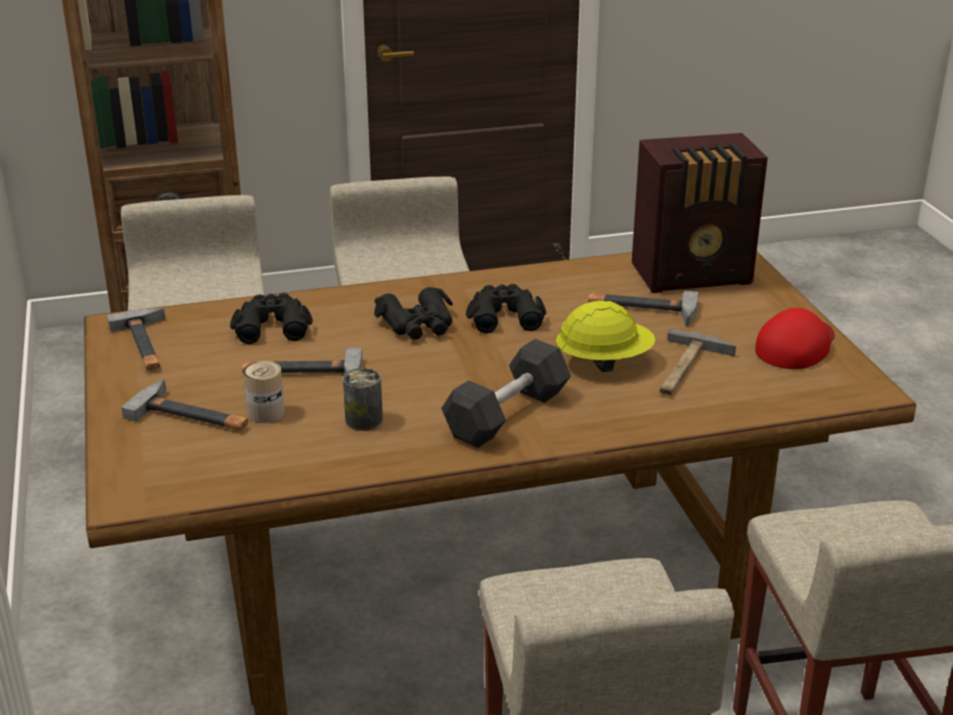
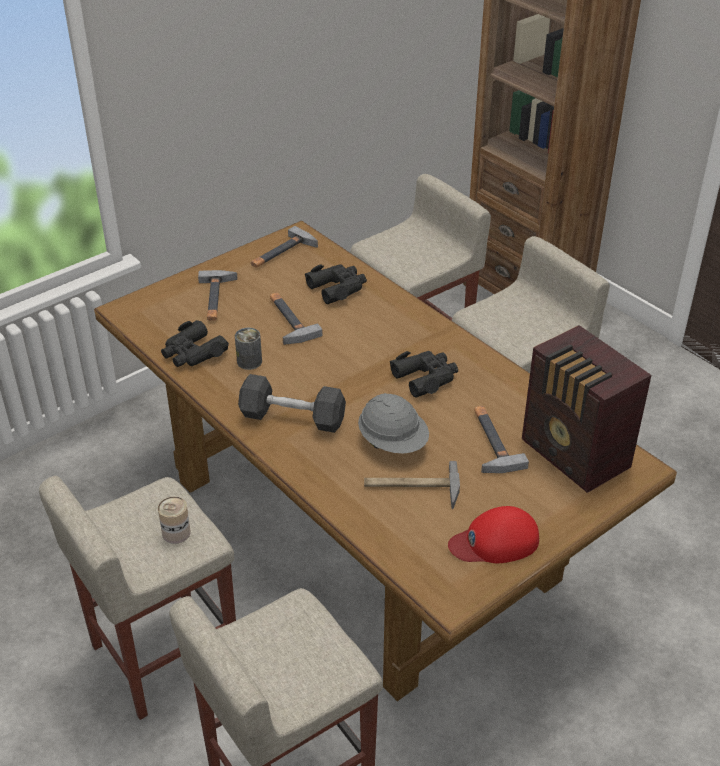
camera: 65 degrees right, 10 degrees up
(266, 412) = (235, 322): can -> can (176, 533)
(418, 324) = (383, 344): black binoculars -> black binoculars (193, 353)
(604, 362) = (393, 443): yellow hard hat -> grey hard hat
(796, 346) = (495, 542): red cap -> red cap turned 150 degrees clockwise

